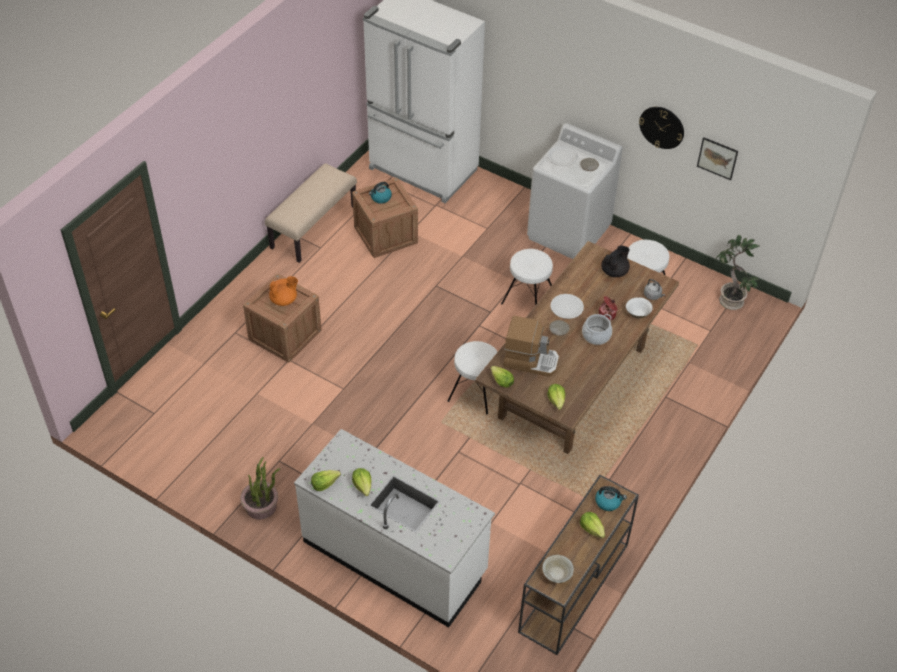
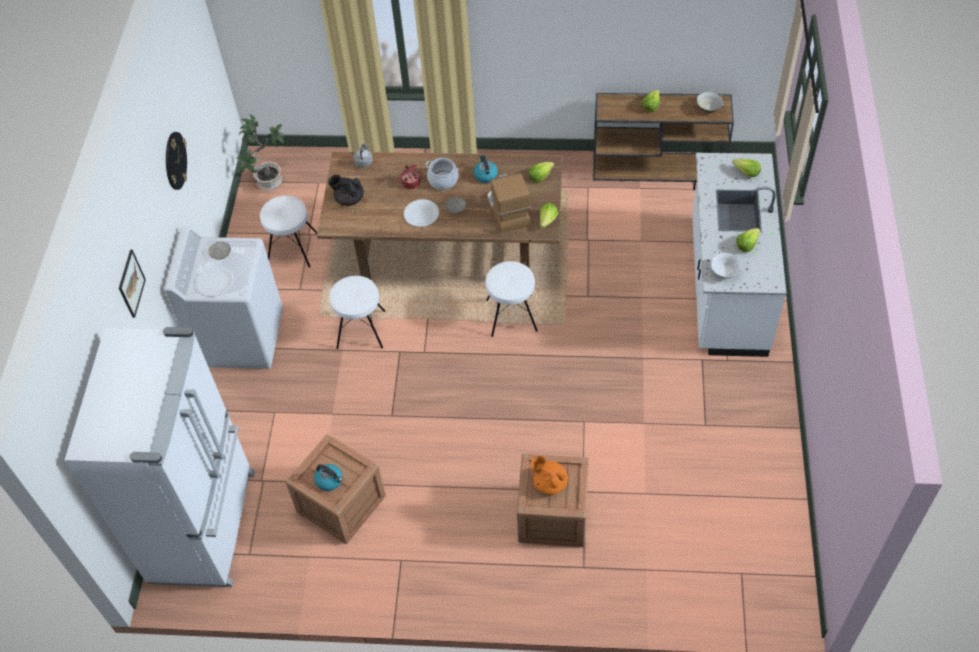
camera: 115 degrees left, 5 degrees up
(261, 506) = (762, 409): potted plant -> none
(313, 227) = (370, 589): beige bench -> none
(324, 483) = (768, 271): lettuce -> lettuce (746, 172)
(608, 502) = (618, 106): kettle -> kettle (485, 175)
(637, 313) = (394, 163): white bowl -> white bowl (724, 272)
(717, 158) = (193, 116): picture -> picture (131, 283)

